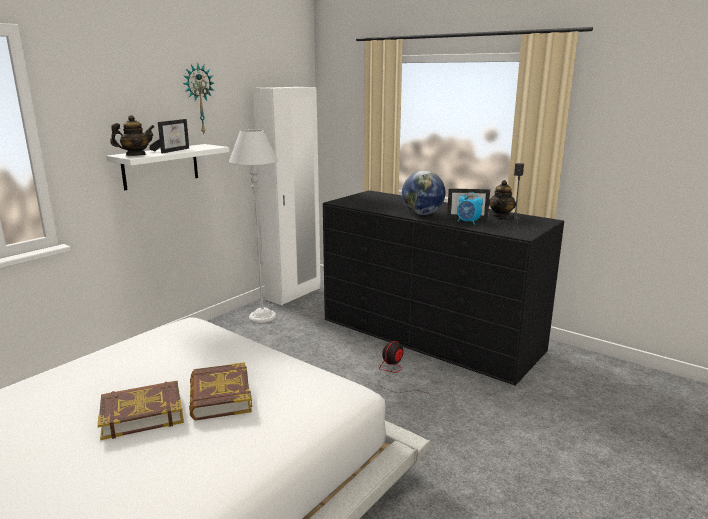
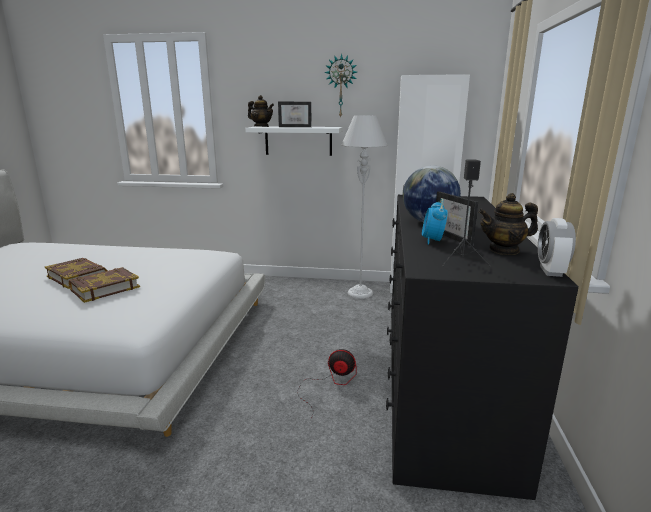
camera: 60 degrees right, 0 degrees up
(541, 218) = (550, 271): none -> alarm clock

